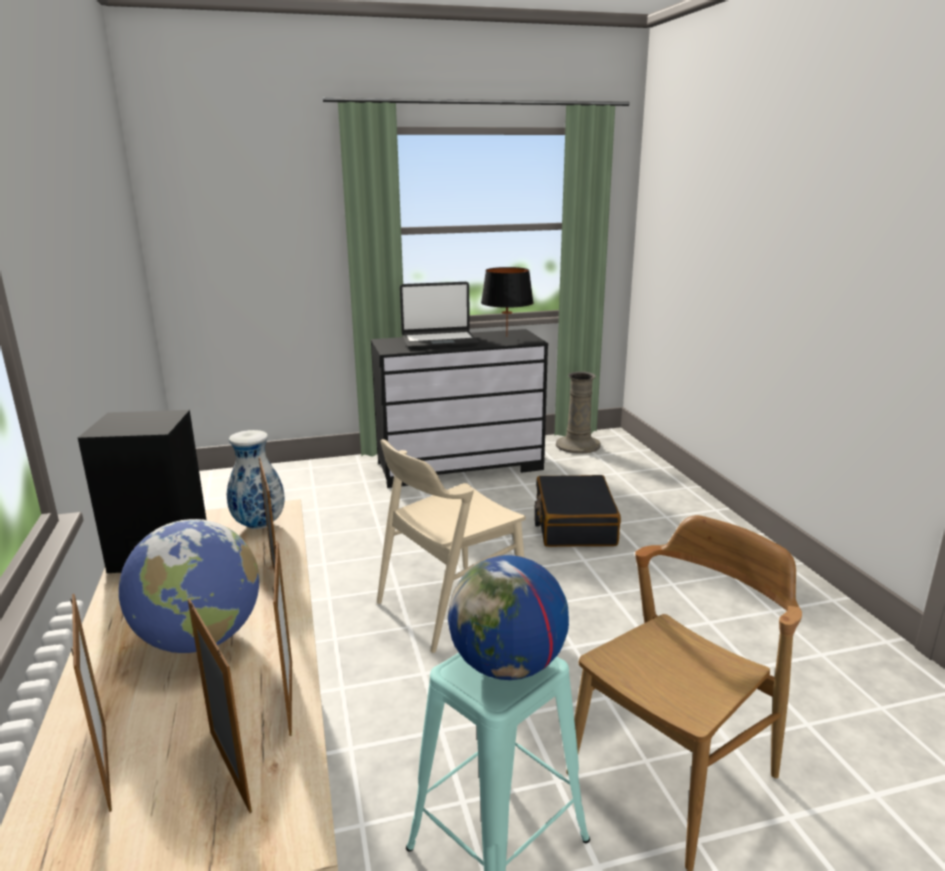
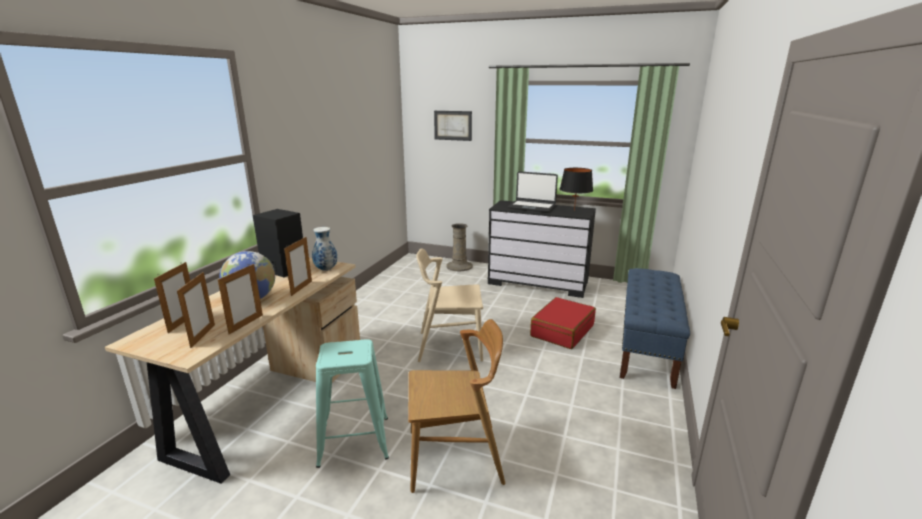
camera: 35 degrees right, 0 degrees up
(253, 212) = (453, 125): none -> picture
(507, 666) = (348, 352): globe -> none
(574, 524) = (562, 331): black suitcase -> red suitcase
(577, 445) = (623, 290): beige vase -> beige vase (459, 266)
(691, 512) = (647, 347): none -> blue bench

